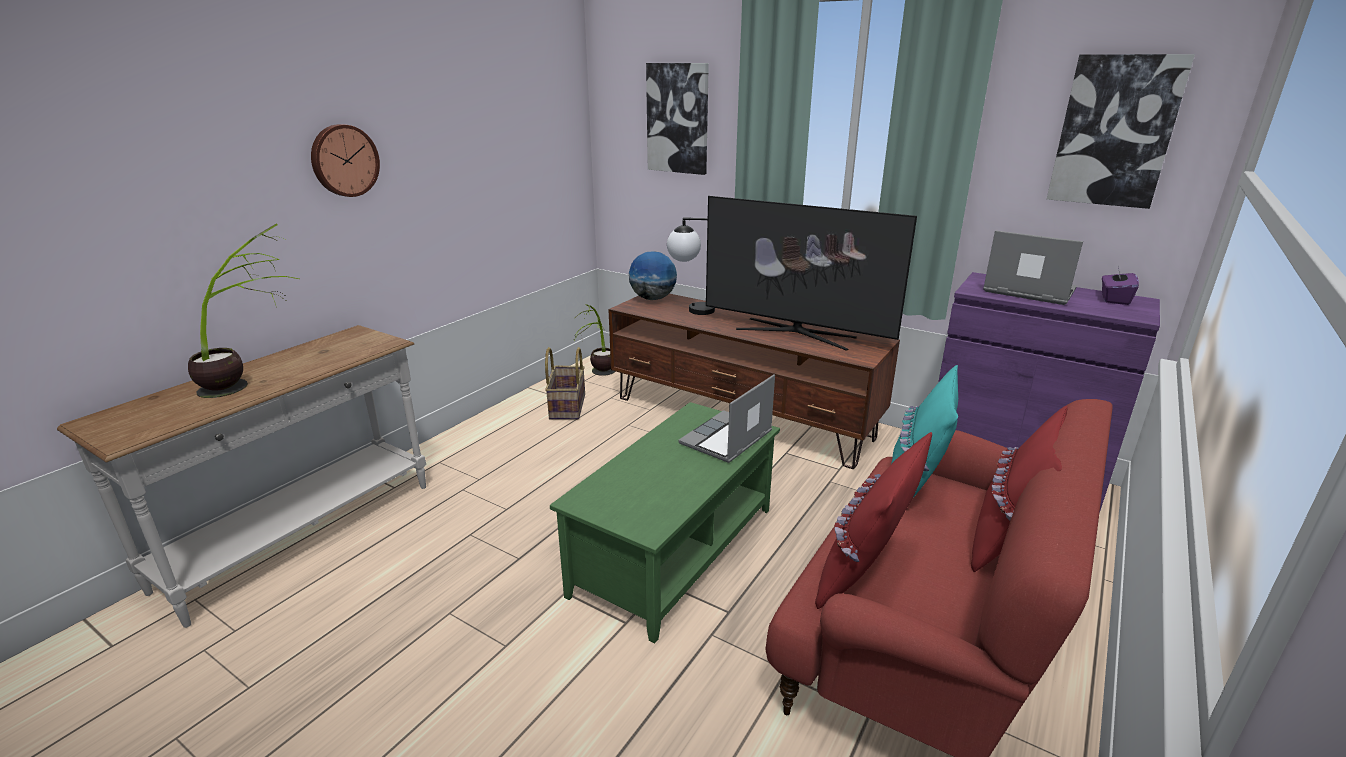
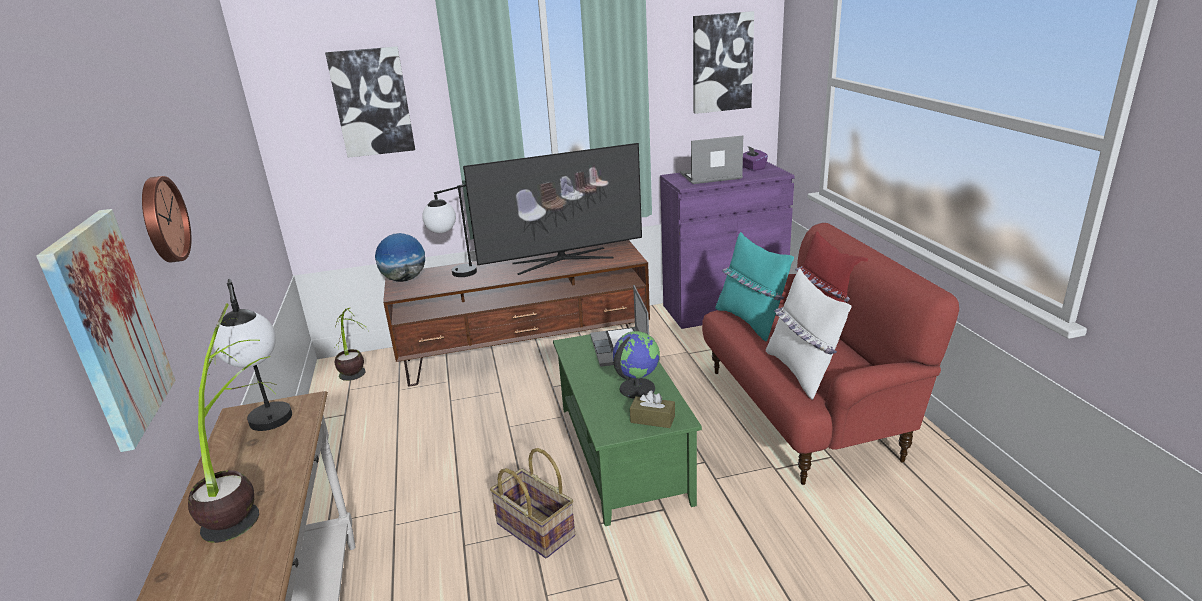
camera: 45 degrees left, 0 degrees up
(204, 215) = (109, 328): none -> picture
(347, 348) = (273, 427): none -> table lamp
(566, 406) = (370, 416): basket -> basket (534, 530)
(630, 514) = (652, 419): none -> brown tissue box
(671, 480) = (636, 388): none -> globe
(866, 574) = (802, 372): red pillow -> white pillow

